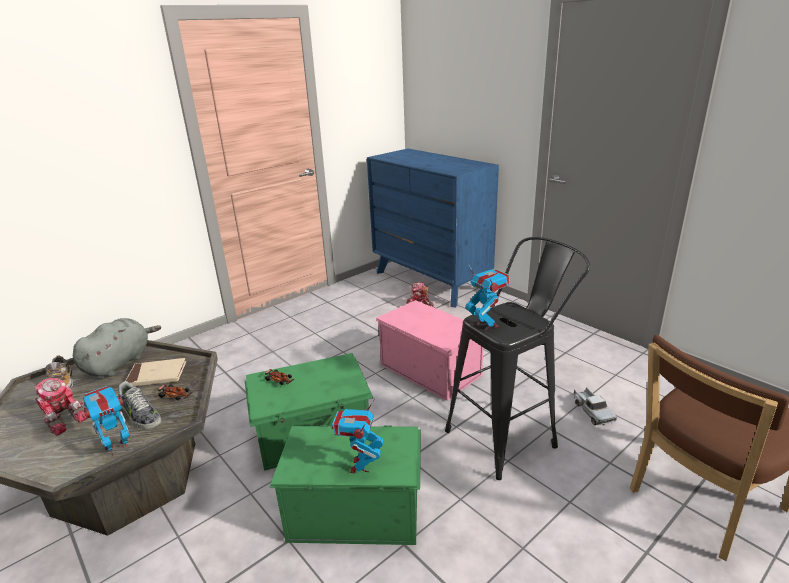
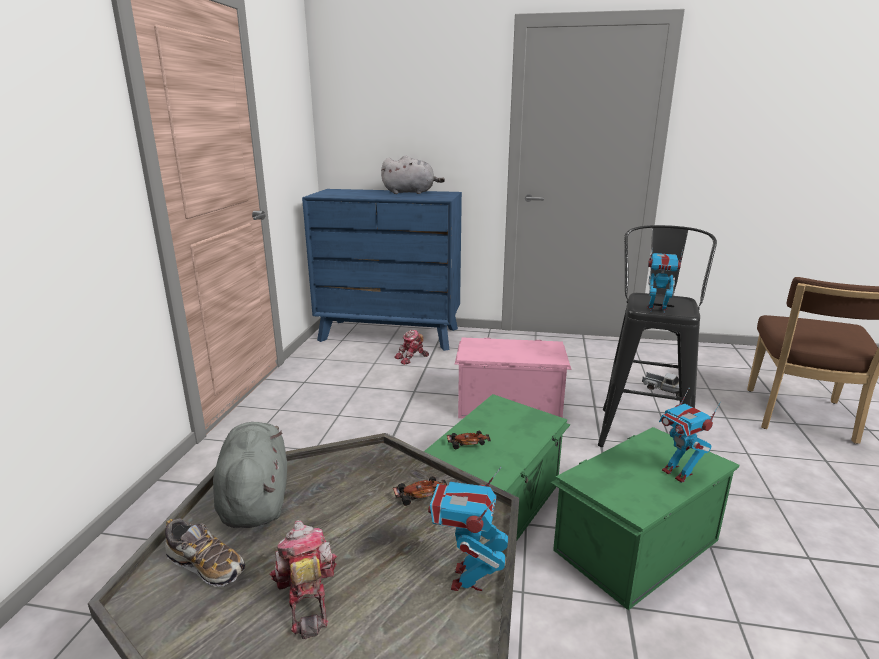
camera: 40 degrees left, 5 degrees down
(64, 417) = (306, 597): toy robot -> toy robot turned 105 degrees counterclockwise
(140, 415) = (419, 534): shoe -> none
(156, 375) = (347, 488): beige book -> none
(453, 161) = (411, 193): none -> grey plush toy

